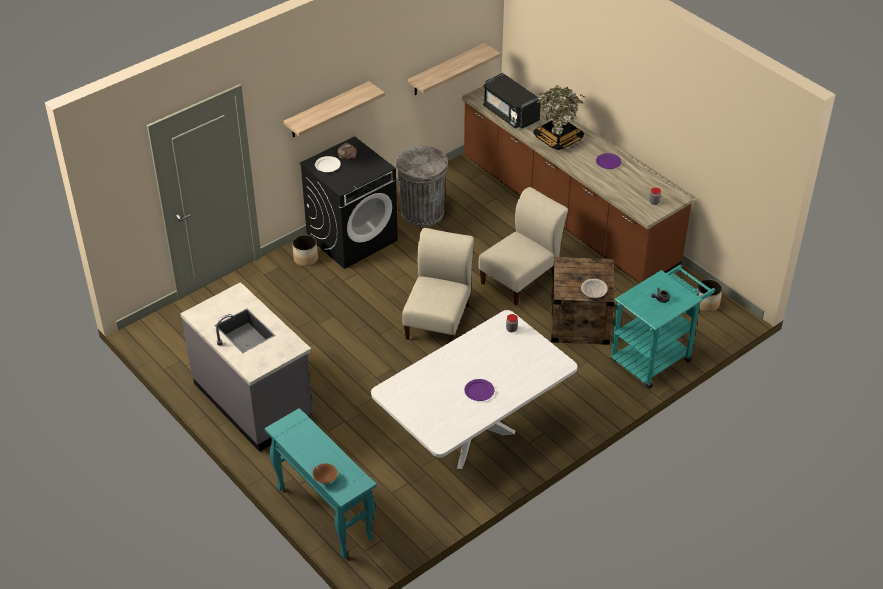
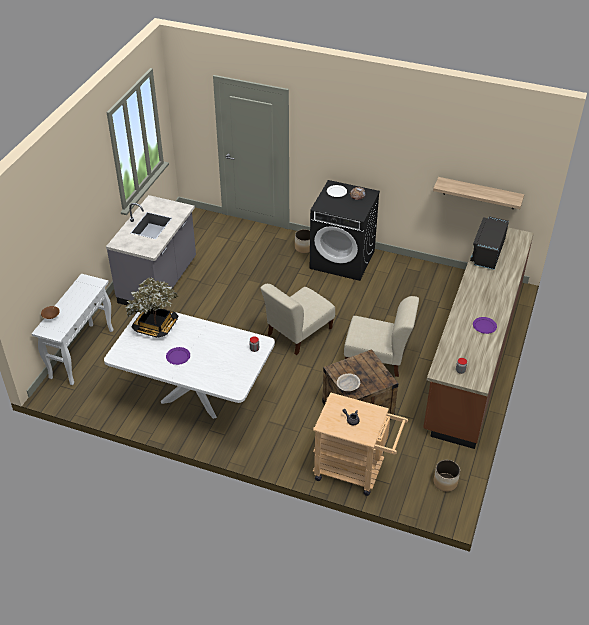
camera: 60 degrees right, 0 degrees up
(323, 513) = (82, 353): turquoise console table -> white console table
(327, 110) = (359, 155): shelf -> none
(422, 212) = (400, 280): grey trash can -> none
(438, 319) = (298, 333): beige chair -> beige chair turned 150 degrees clockwise
(558, 139) = (484, 288): potted plant -> potted plant (156, 326)
(655, 356) = (355, 471): turquoise cart -> beige cart

